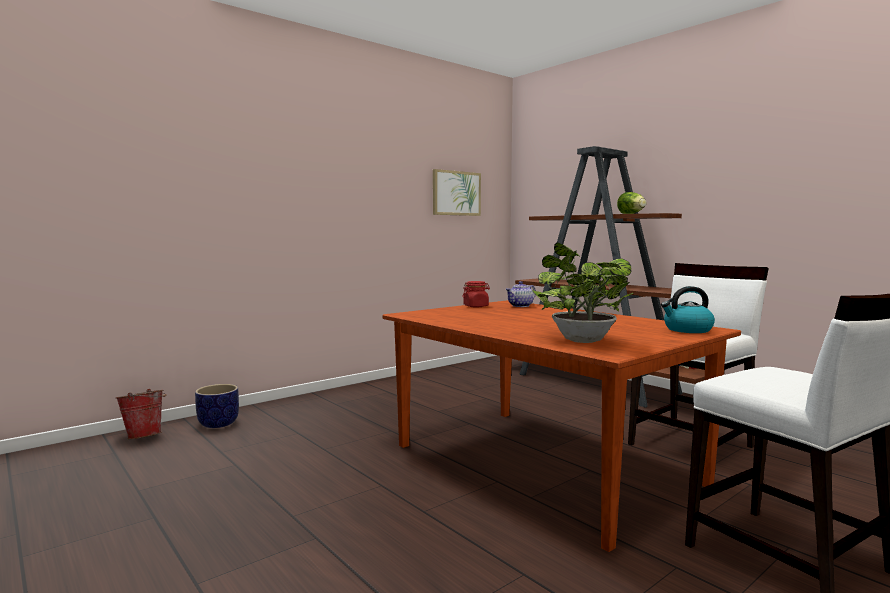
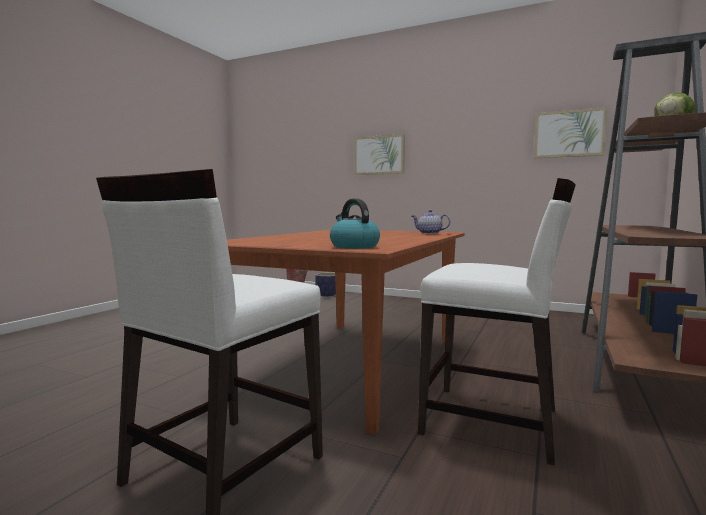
camera: 65 degrees right, 0 degrees up
(266, 195) = (379, 155): none -> picture
(476, 306) = (404, 231): red jar -> none
(579, 339) = (268, 239): potted plant -> none

